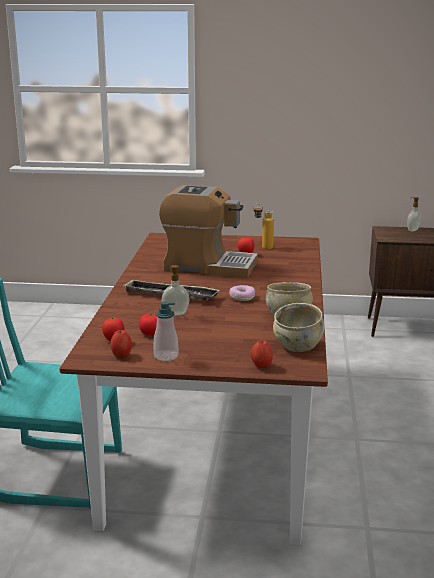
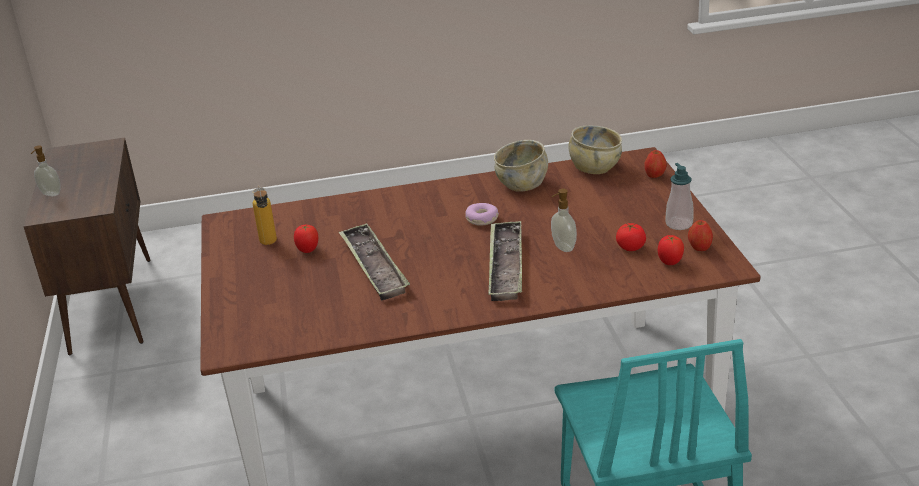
camera: 105 degrees left, 10 degrees up
(208, 266) = (374, 267): coffee machine -> tray

